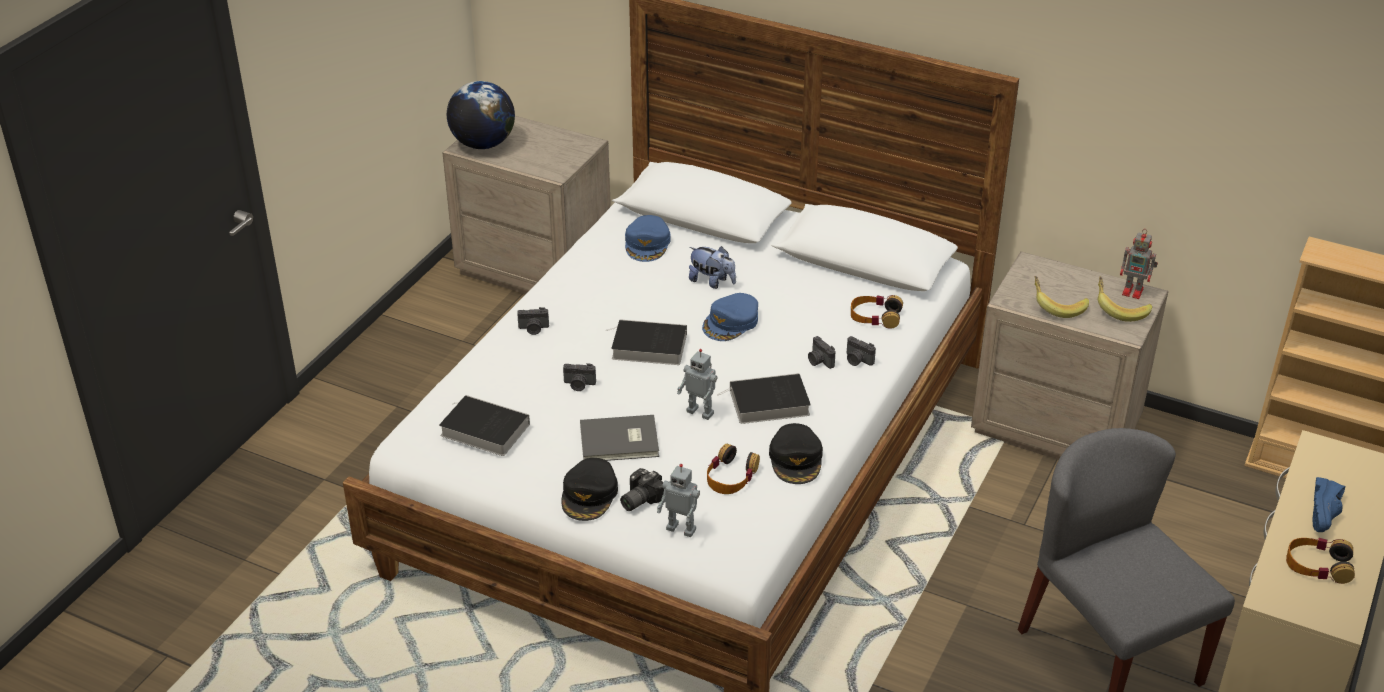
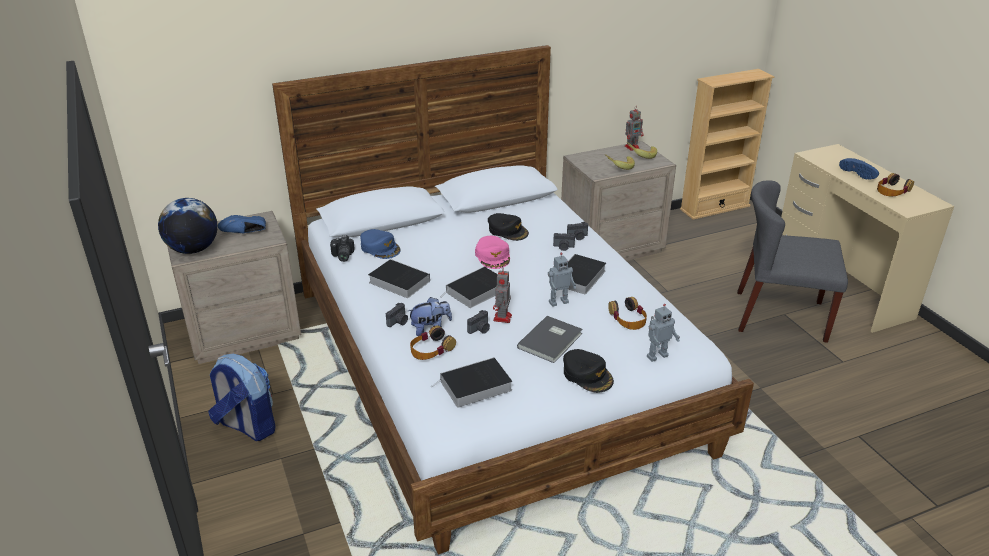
camera: 50 degrees left, 5 degrees down
(414, 359) = (247, 426): none -> backpack
(546, 152) = (245, 233): none -> blue shoe
(600, 289) = (397, 281): none -> book
(618, 389) = (502, 318): none -> toy robot
(639, 499) = (613, 358): camera -> camera (342, 256)
(712, 282) = (447, 245): plush toy -> plush toy (430, 329)
(731, 323) = (493, 256): blue cap -> pink cap
(796, 459) = (638, 291): black cap -> black cap (508, 231)
(875, 316) = (549, 216): headphones -> headphones (431, 349)

